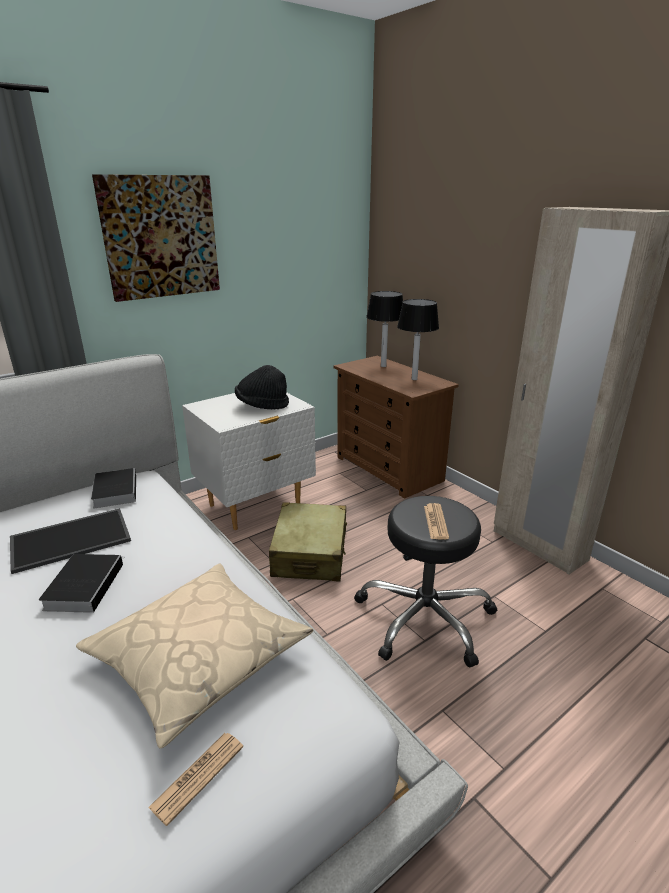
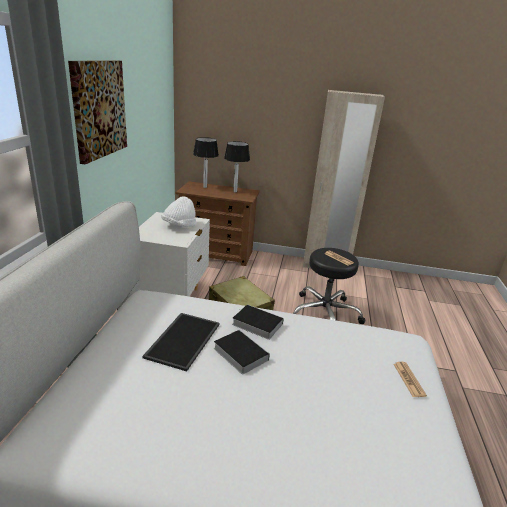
camera: 45 degrees left, 0 degrees up
(115, 490) = (152, 306): book -> book (255, 324)
(199, 656) = (341, 349): beige pillow -> none
(262, 405) = (179, 225): black hat -> white hat

